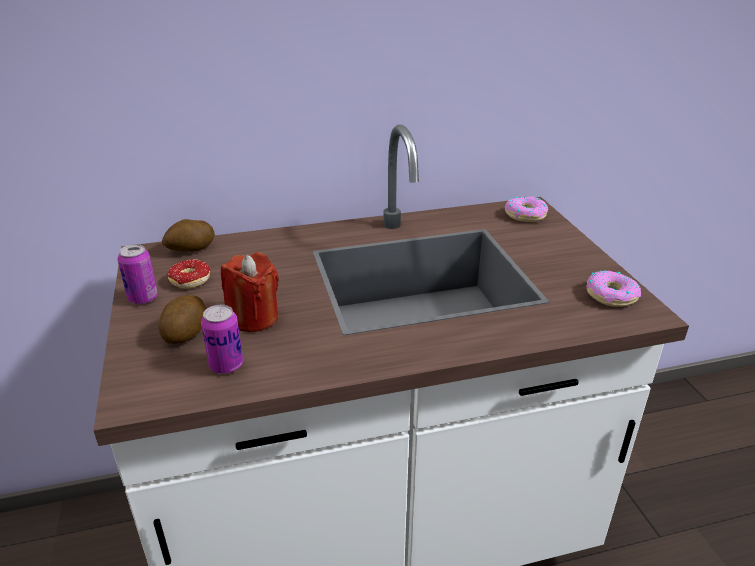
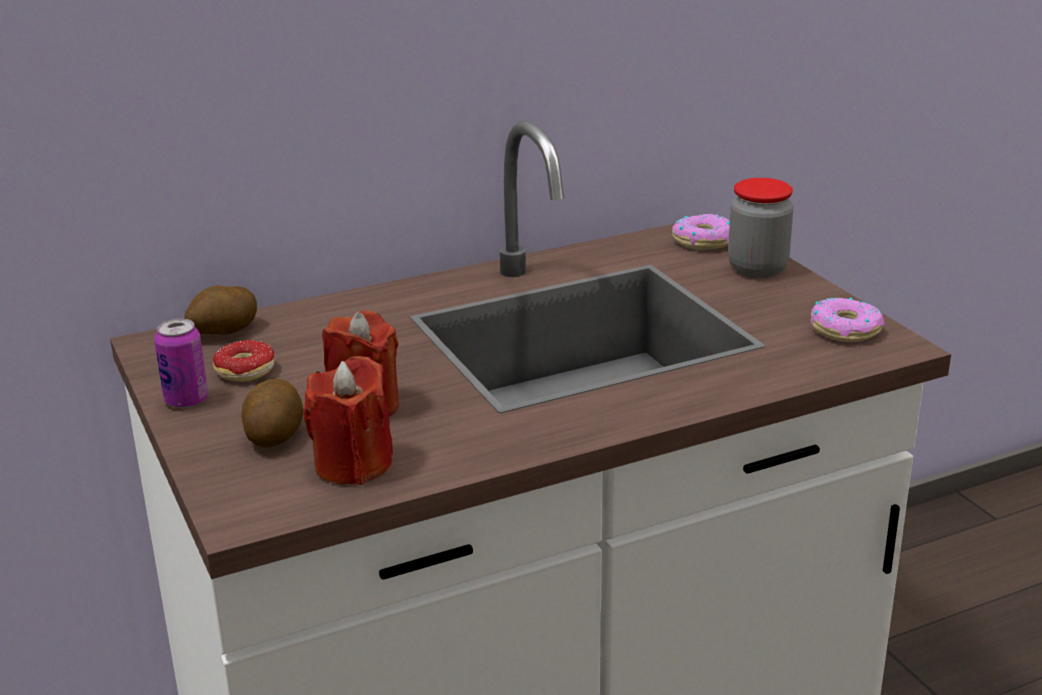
camera: 10 degrees left, 5 degrees down
(226, 365) = (353, 464): can -> red candle
(558, 239) = (757, 268): none -> jar

